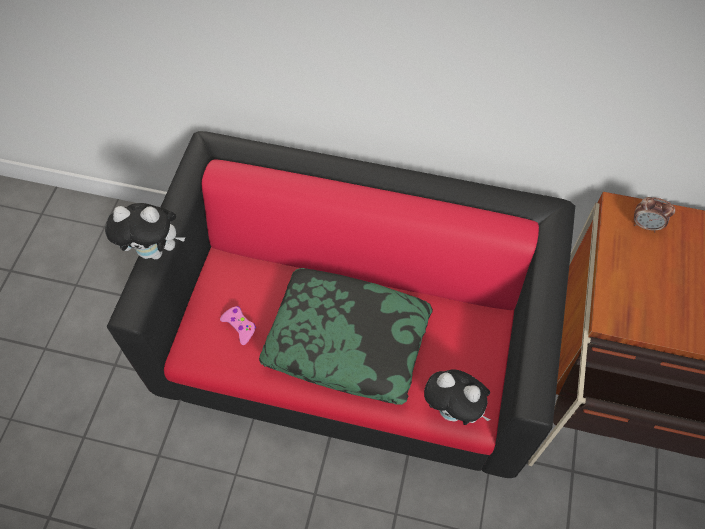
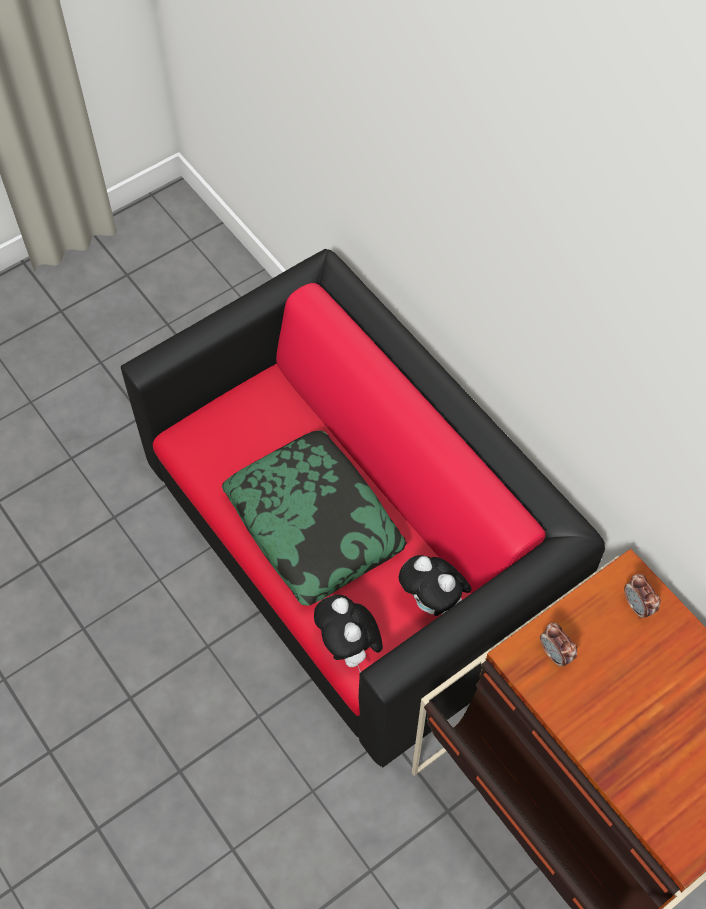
camera: 40 degrees right, 0 degrees up
(155, 251) = (203, 330): plush toy -> plush toy (433, 604)
(239, 326) = (238, 447): pink game controller -> none
(632, 296) = (555, 654): none -> alarm clock

